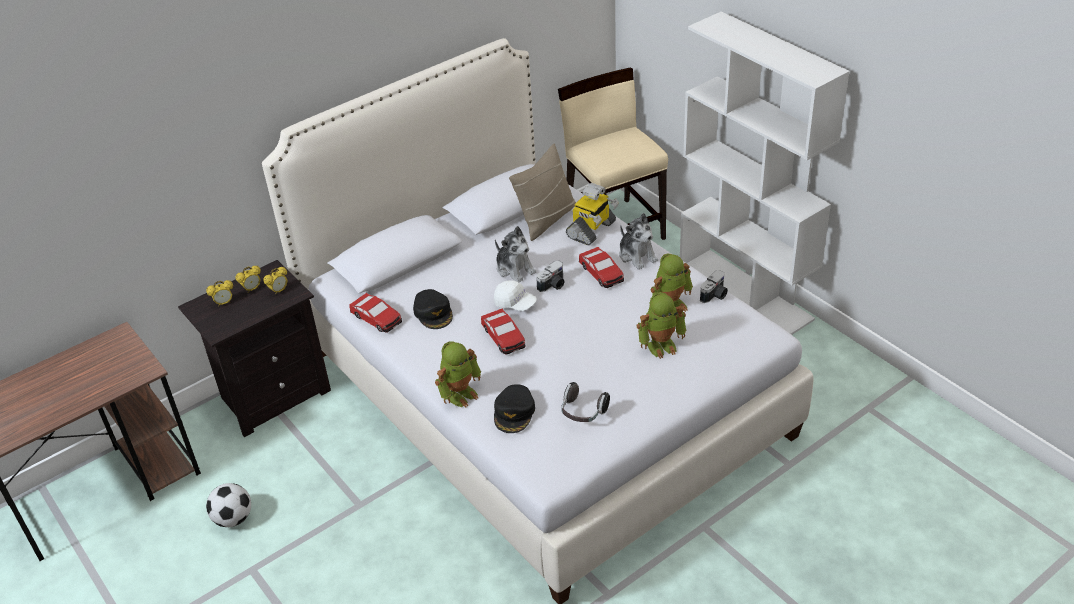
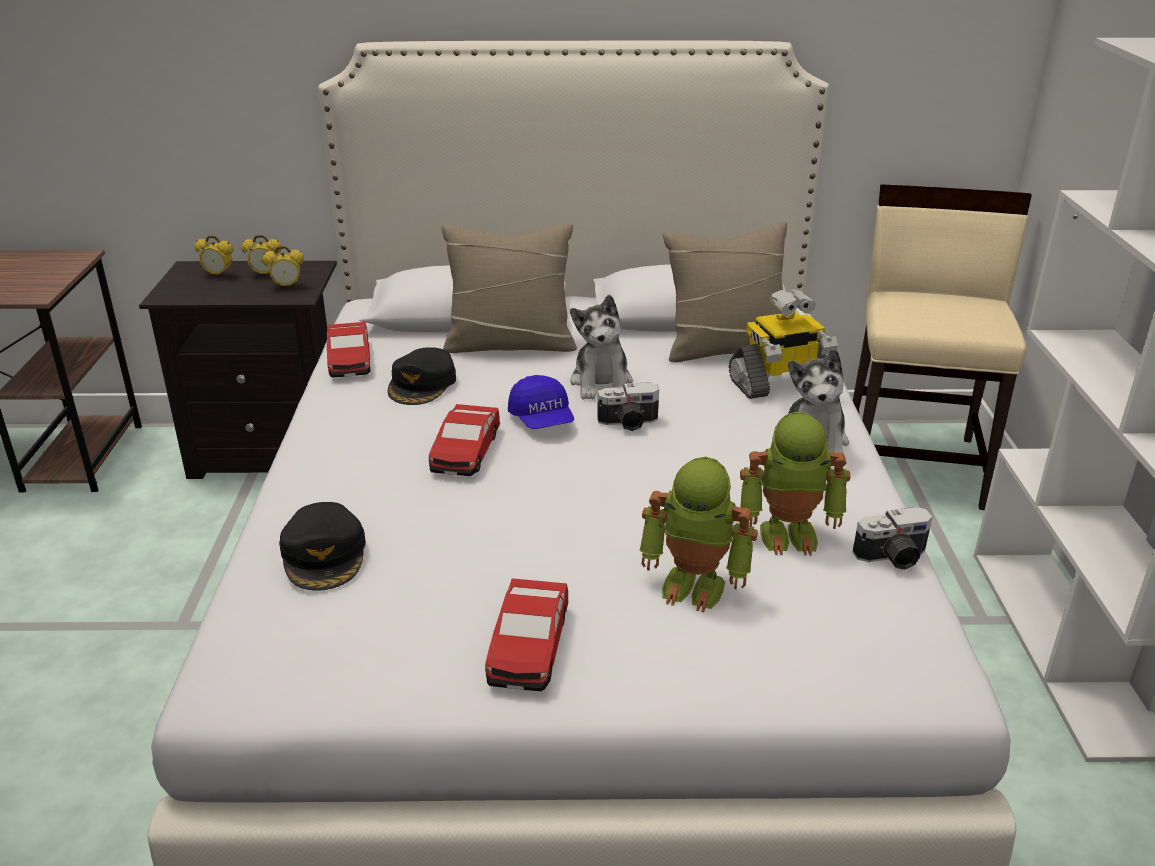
camera: 35 degrees right, 10 degrees down
(233, 519) = (51, 557): football -> none
(443, 268) = (510, 344): none -> beige pillow
(460, 394) = (301, 491): toy robot -> none
(514, 413) = (325, 555): black cap -> black cap turned 60 degrees counterclockwise
(515, 303) = (542, 420): white cap -> blue cap
(583, 412) = (419, 614): headphones -> none
(601, 273) = (724, 439): toy car -> toy car (528, 646)

